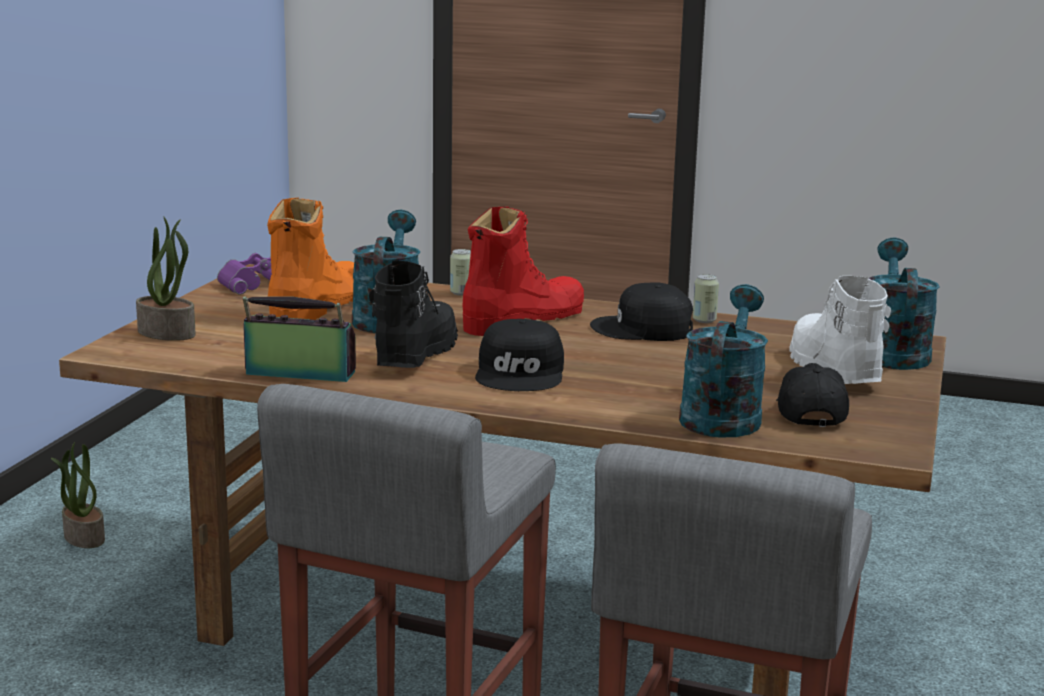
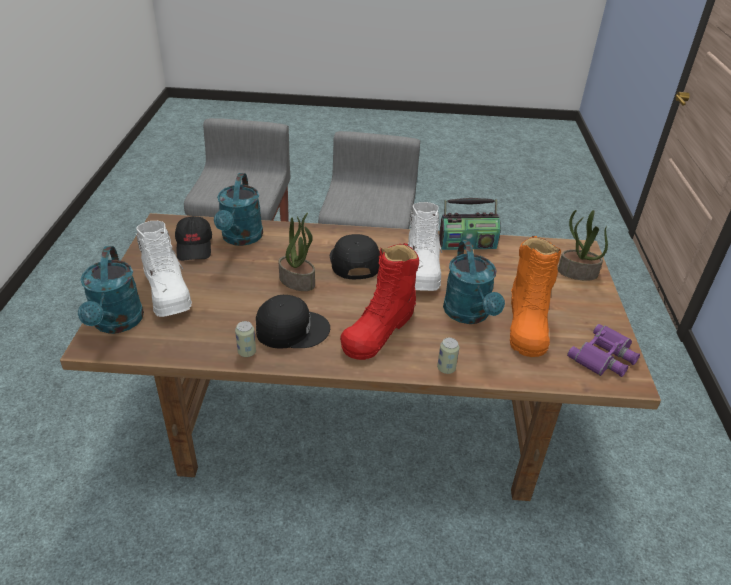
camera: 165 degrees right, 20 degrees up
(83, 538) = (656, 452): potted plant -> potted plant (298, 281)
(414, 355) = (422, 271): black boot -> white boot

